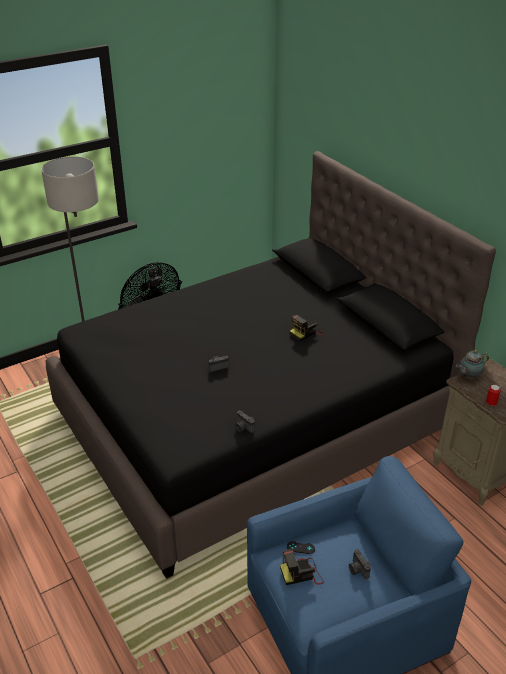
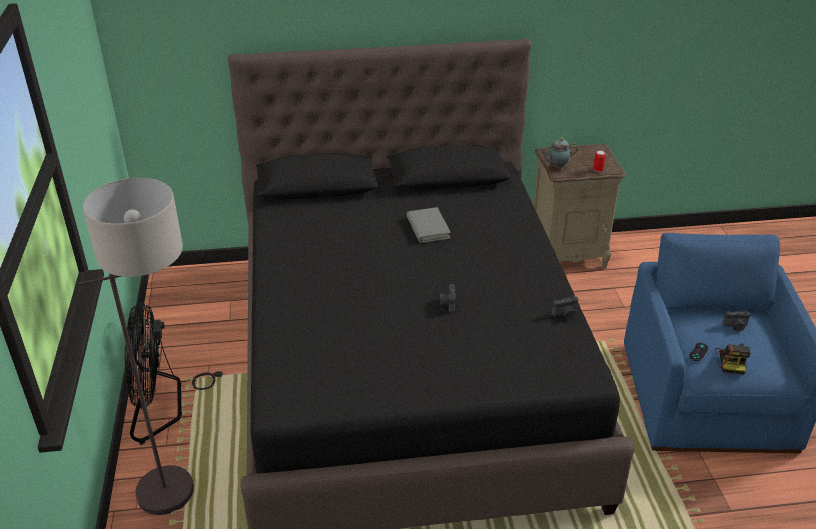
camera: 65 degrees left, 0 degrees up
(306, 333) = (428, 228): camera -> grey book
(468, 377) = (556, 167): teapot -> teapot turned 75 degrees clockwise

